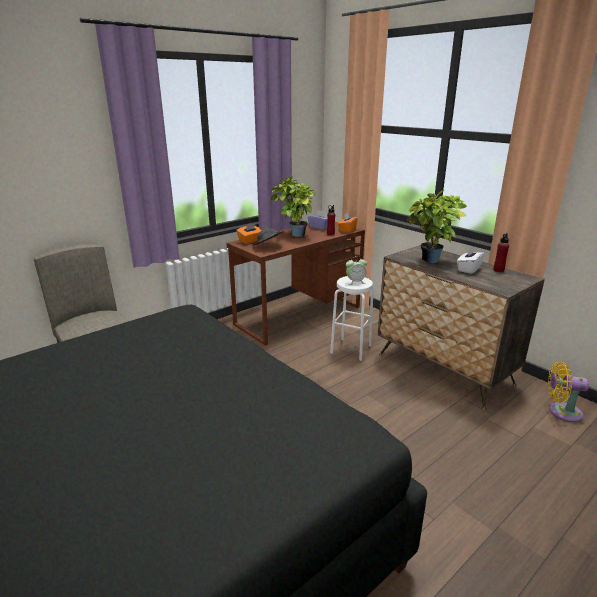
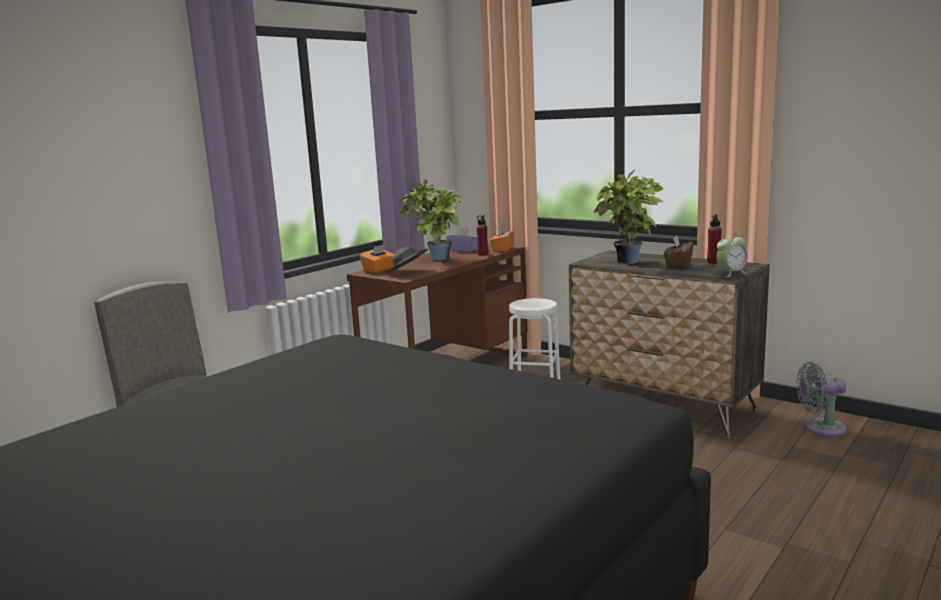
camera: 10 degrees left, 10 degrees down
(355, 282) = (534, 304): alarm clock -> alarm clock (731, 273)
(468, 269) = (678, 264): white tissue box -> brown tissue box
(561, 412) = (820, 428): yellow fan -> grey fan

